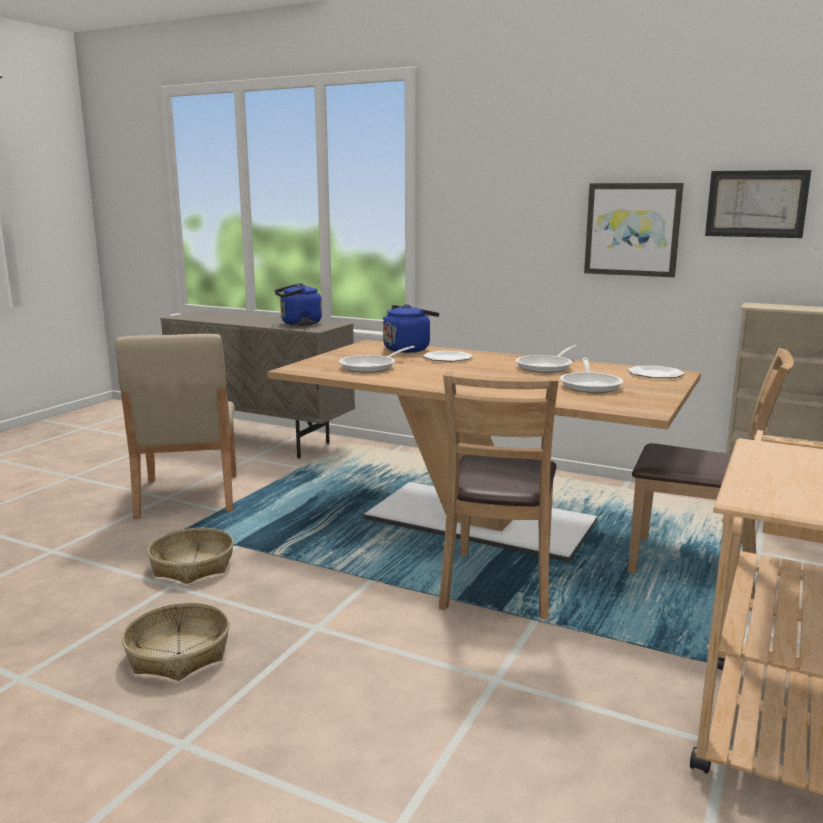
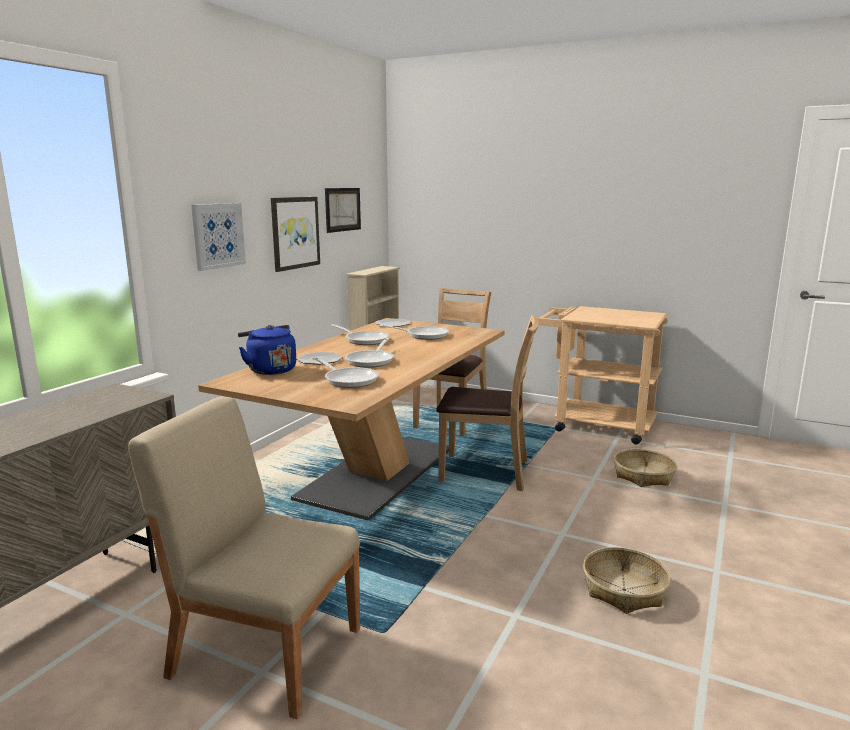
camera: 90 degrees left, 0 degrees up
(187, 496) = (265, 650): beige chair -> beige chair turned 150 degrees counterclockwise
(192, 566) = (472, 609): basket -> basket (643, 475)
(298, 324) = (89, 406): blue kettle -> none
(447, 371) = (372, 360): none -> frying pan
(504, 221) = (218, 235): none -> picture

